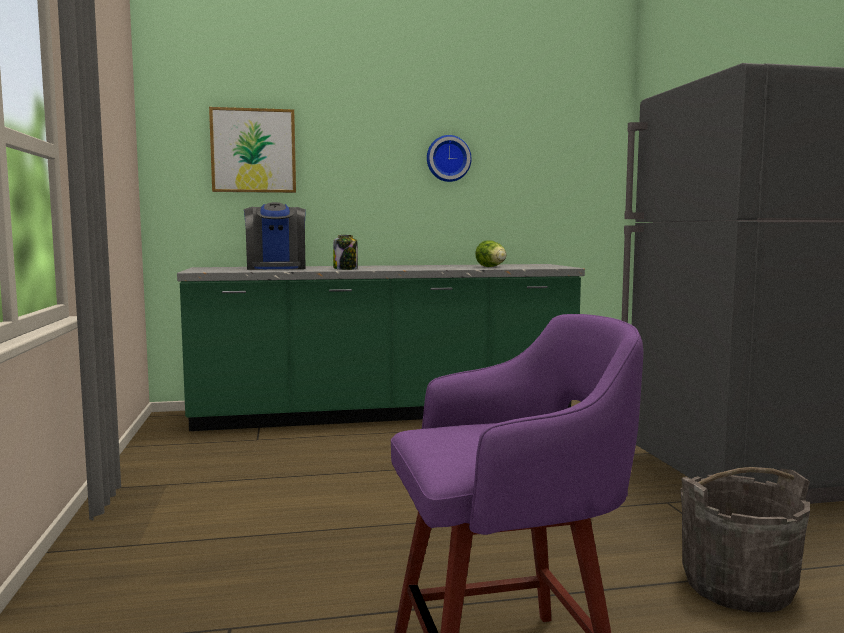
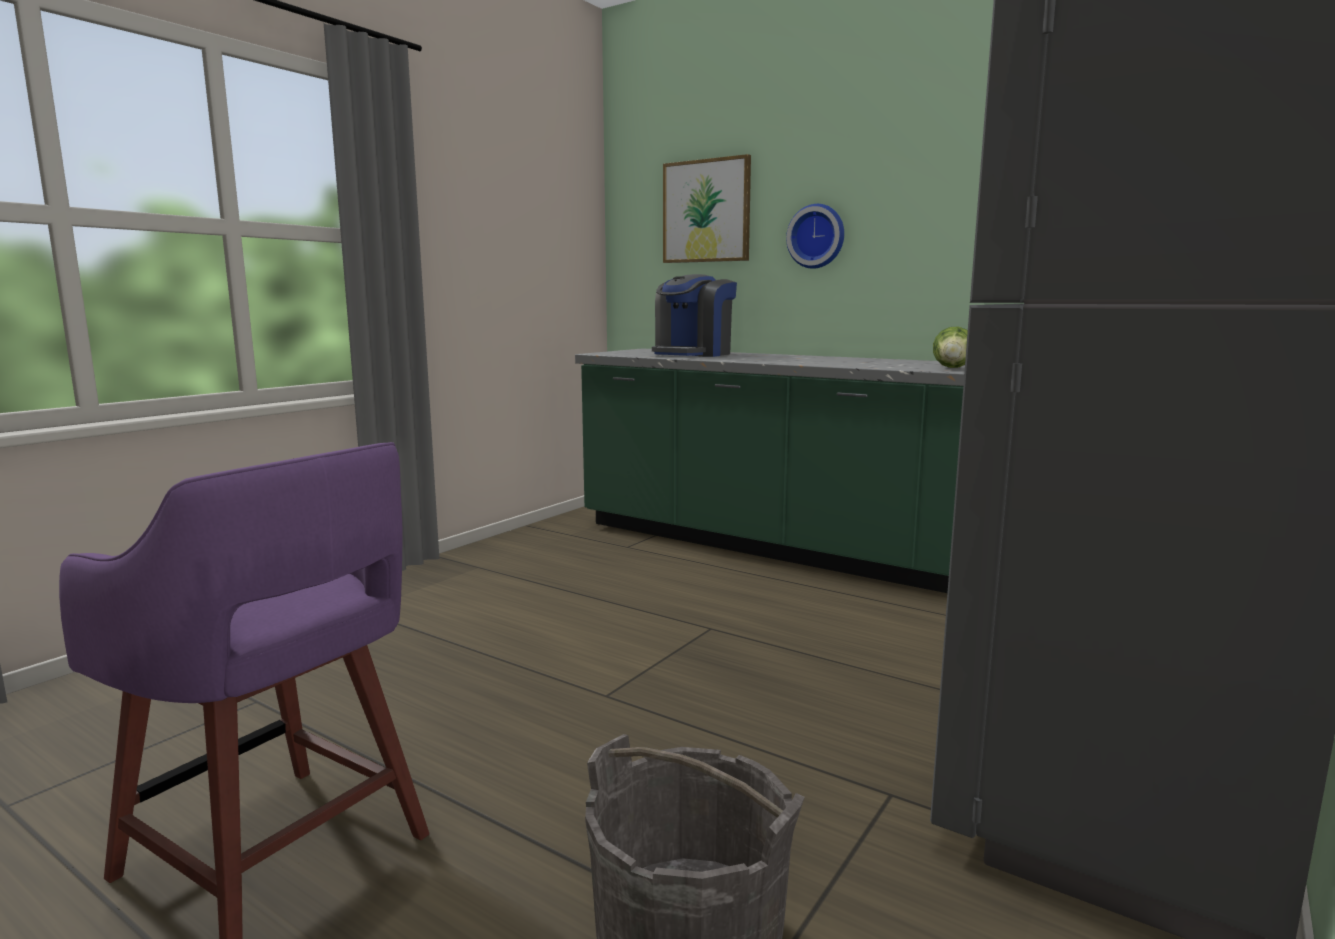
camera: 45 degrees right, 5 degrees up
(346, 269) = (749, 359): jar -> none
(448, 158) = (950, 200): wall clock -> wall clock (817, 236)

